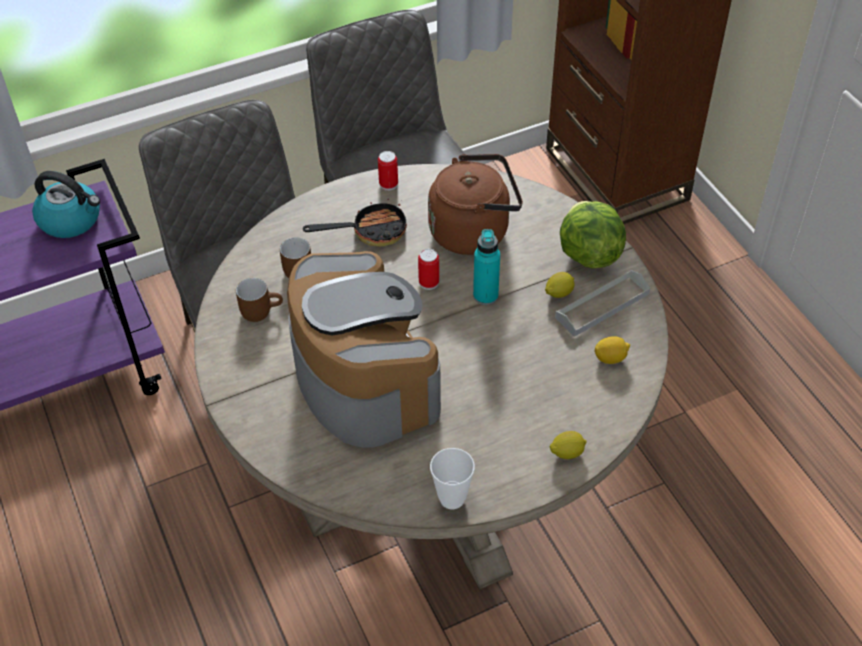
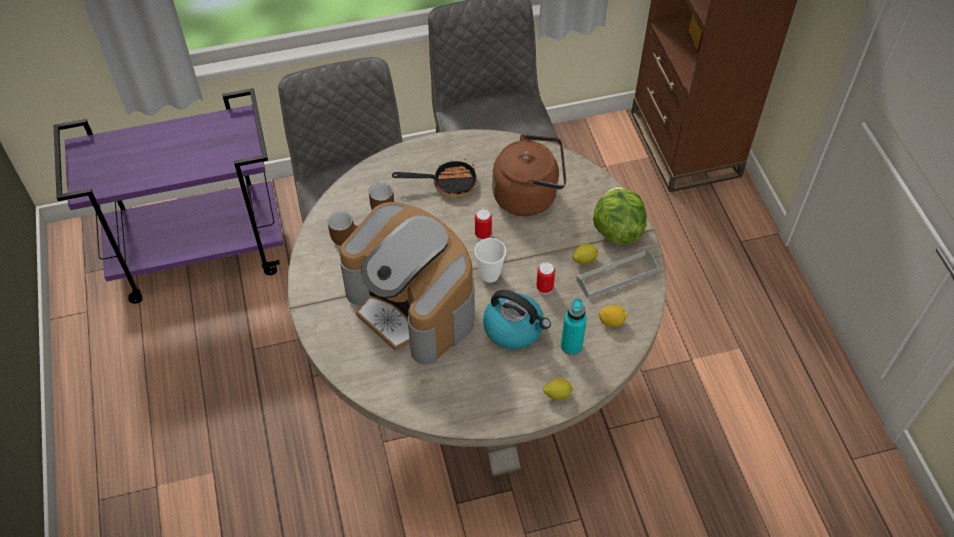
camera: 10 degrees right, 5 degrees up
(71, 220) = (220, 135): kettle -> kettle (514, 328)
(363, 378) = (413, 305): coffee machine -> coffee machine turned 150 degrees clockwise
(388, 184) = (470, 144): can -> can (544, 287)
(452, 498) = (459, 415): cup -> cup (489, 275)
(485, 296) = (525, 252): turquoise bottle -> turquoise bottle (571, 346)

